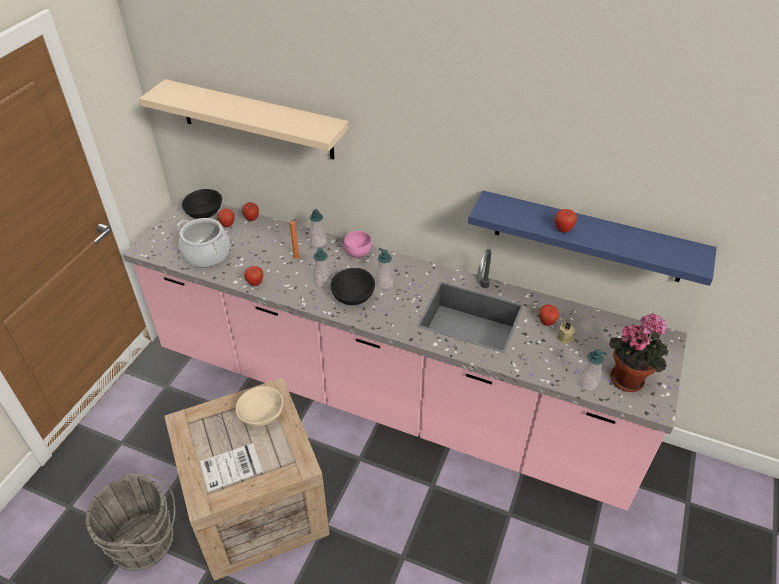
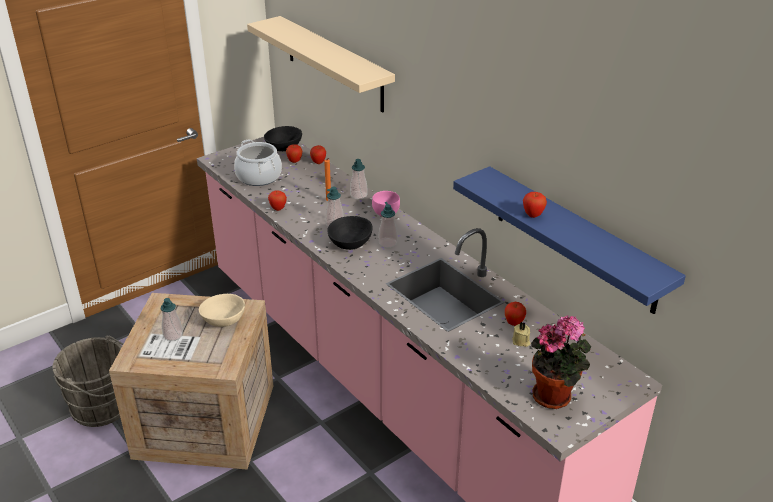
camera: 30 degrees right, 10 degrees down
(587, 383) = (506, 383): soap dispenser -> soap dispenser (173, 335)

